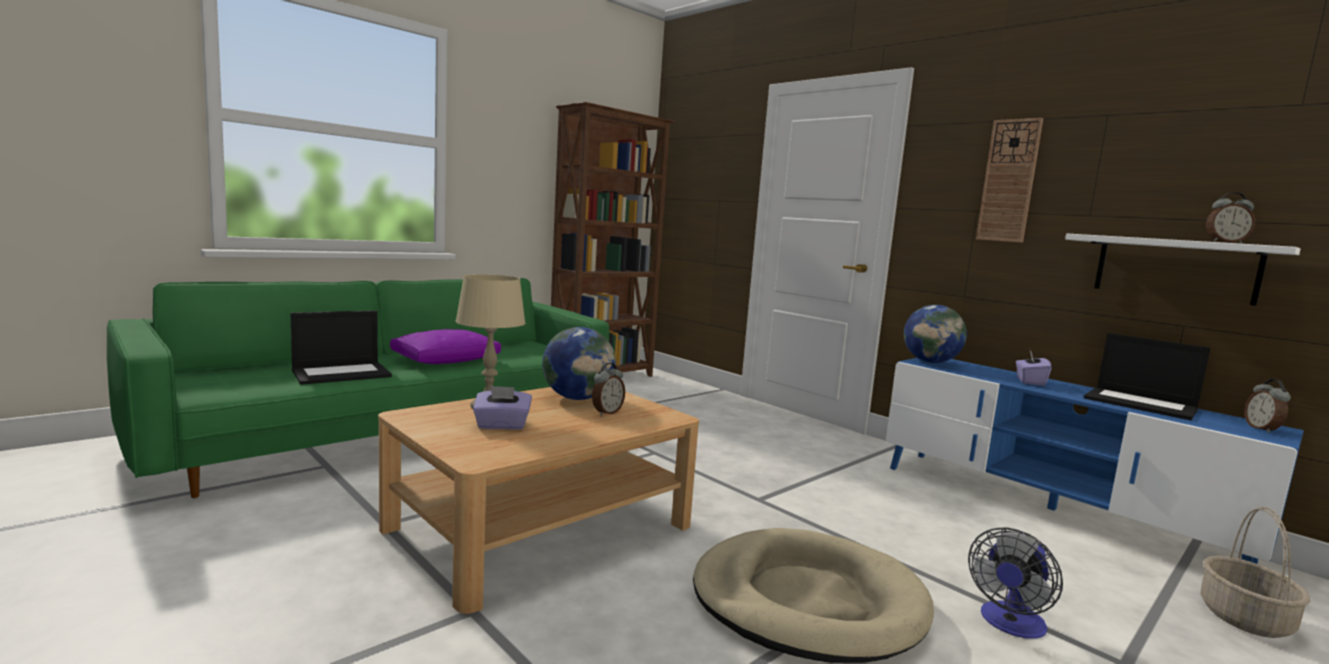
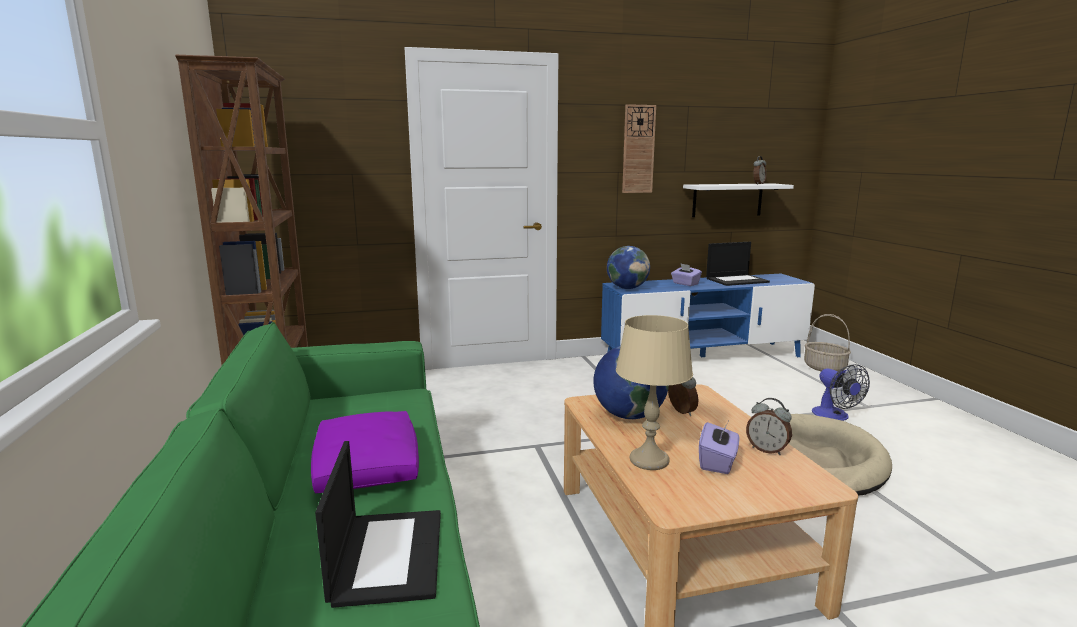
camera: 60 degrees left, 5 degrees up
(1262, 429) = (783, 278): alarm clock -> alarm clock (767, 450)

